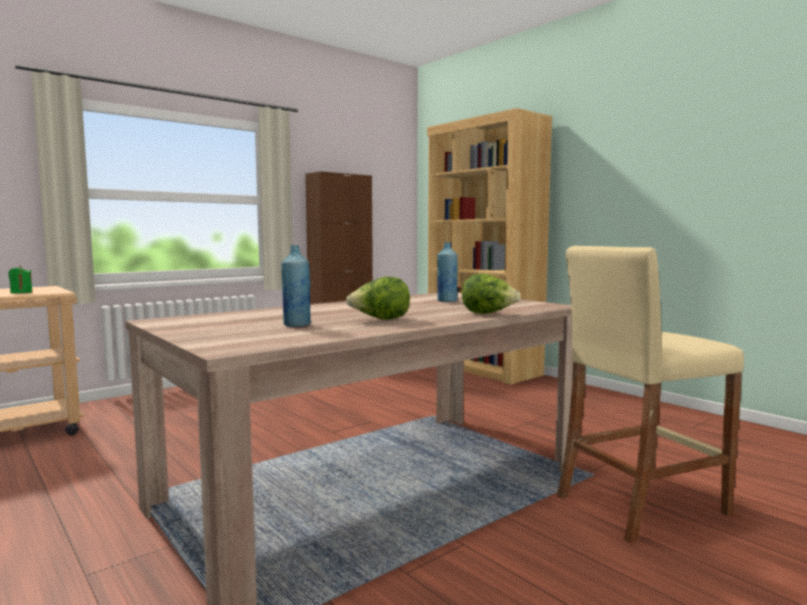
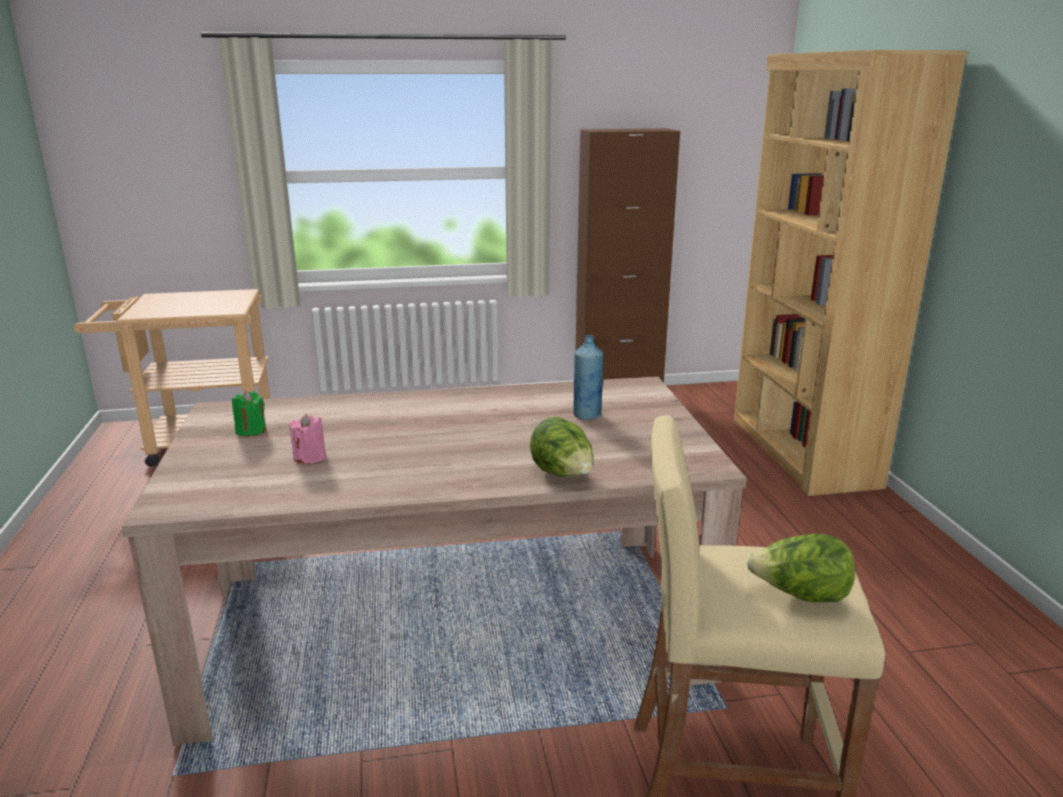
camera: 30 degrees right, 15 degrees up
(21, 292) = (202, 308): green candle -> green candle (251, 431)
(297, 325) = (309, 457): blue bottle -> pink candle
(380, 320) = (412, 462): lettuce -> lettuce (800, 596)

